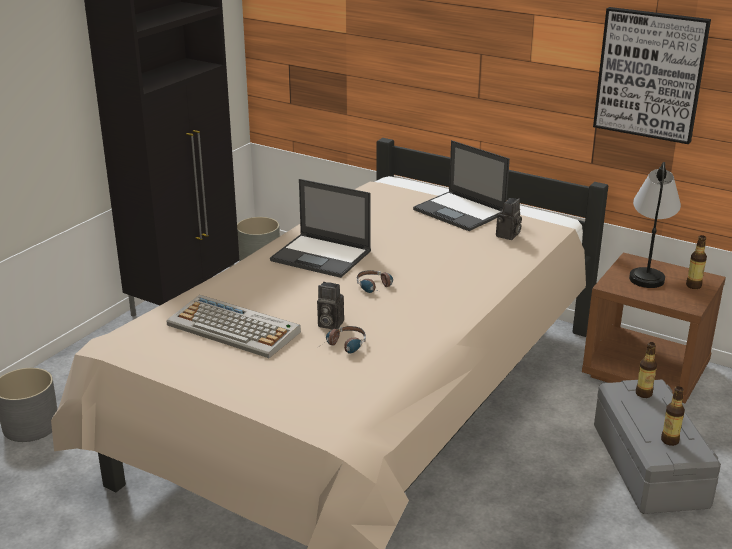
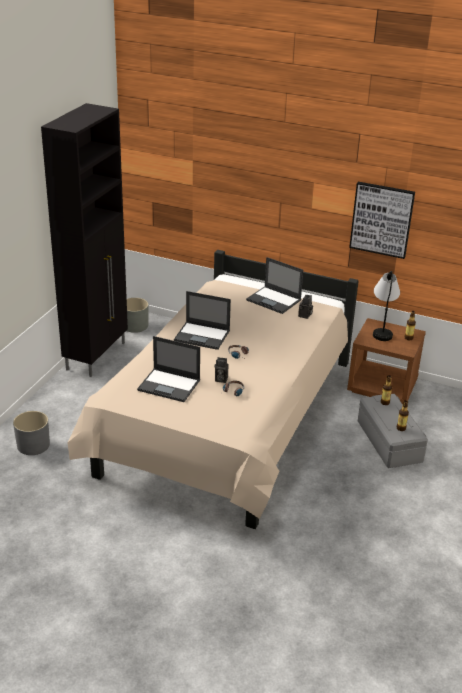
camera: 10 degrees left, 5 degrees up
(235, 328) = (170, 385): keyboard -> laptop

